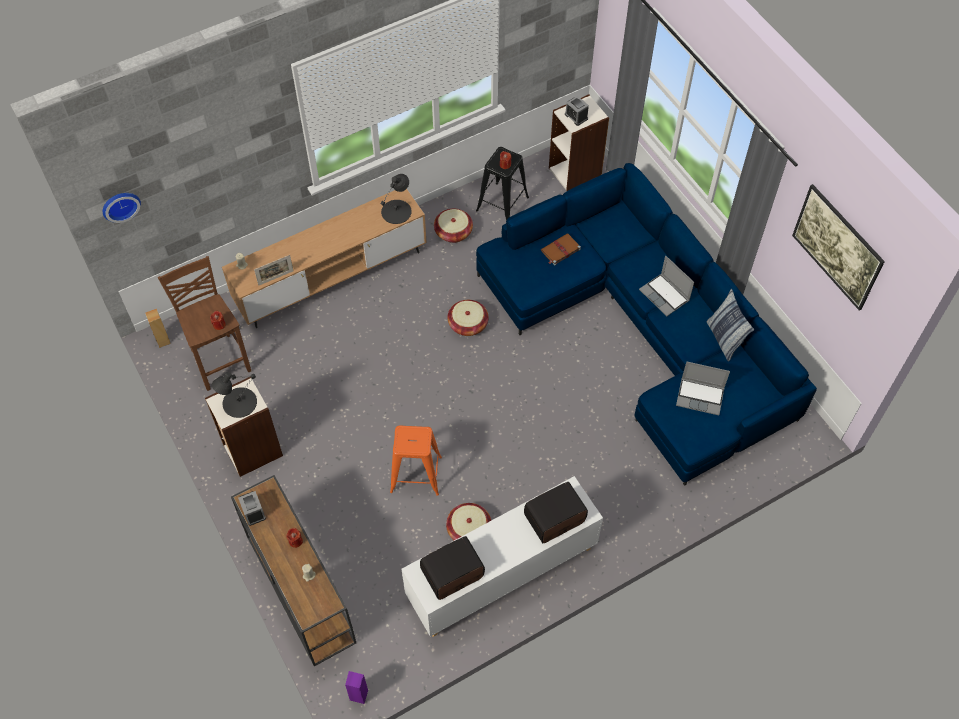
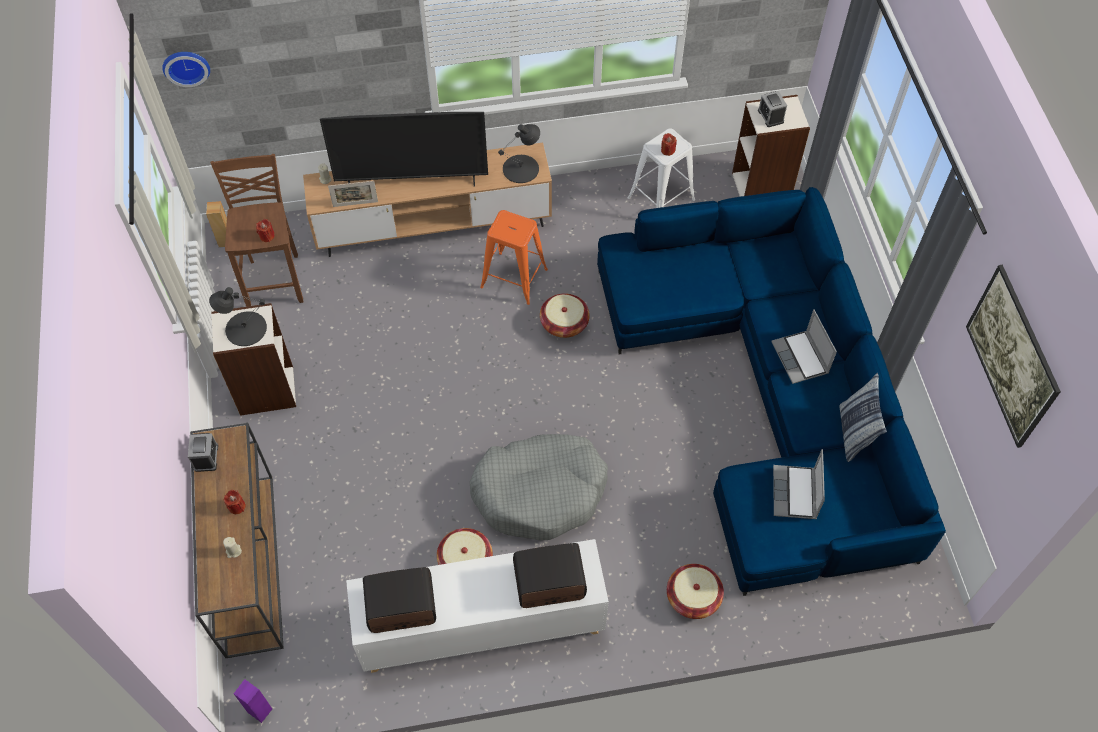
camera: 20 degrees right, 0 degrees up
(313, 247) = (412, 181): none -> television
(416, 474) = (432, 476): orange stool -> orange stool (514, 278)
(453, 232) = (591, 214): basket -> basket (693, 597)
(502, 204) = (661, 199): black stool -> white stool
(503, 459) = (540, 492): none -> grey dog bed
(560, 250) = (695, 268): brown book -> none
(700, 396) = (795, 494): laptop -> laptop turned 60 degrees clockwise

